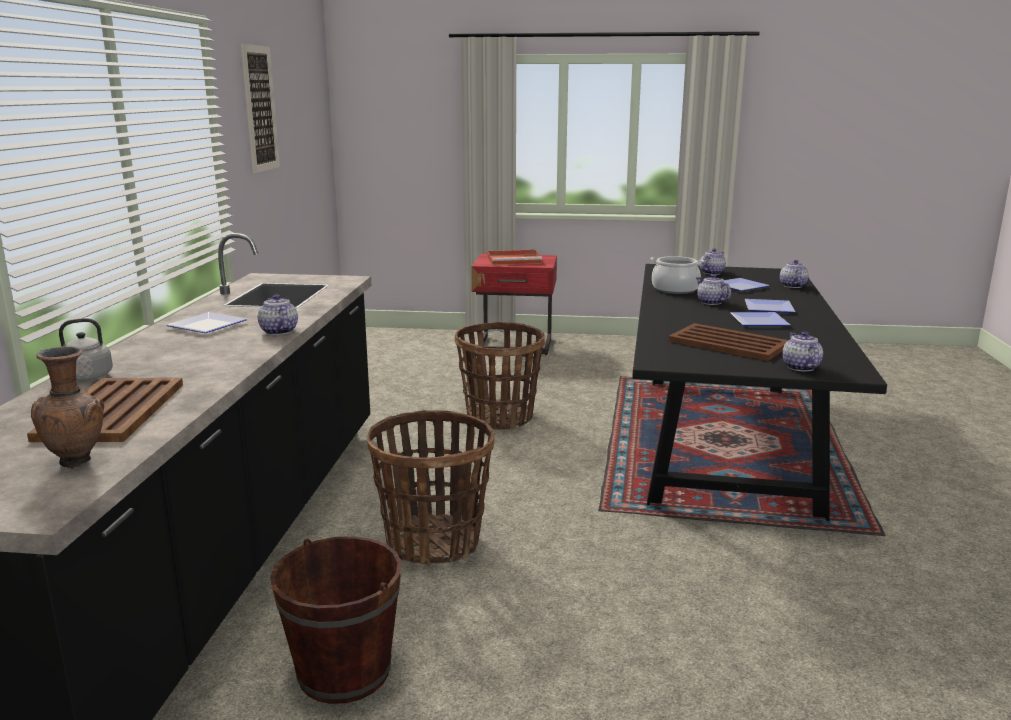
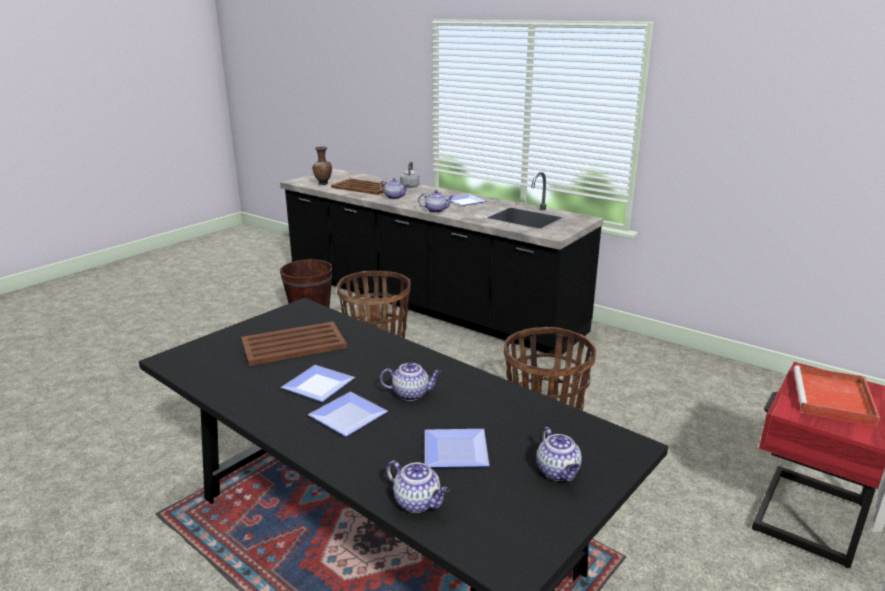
camera: 120 degrees right, 5 degrees up
(260, 109) = (739, 104): picture -> none
(675, 289) = (486, 397): cooking pot -> none
(799, 367) = (213, 346): teapot -> teapot (395, 197)

